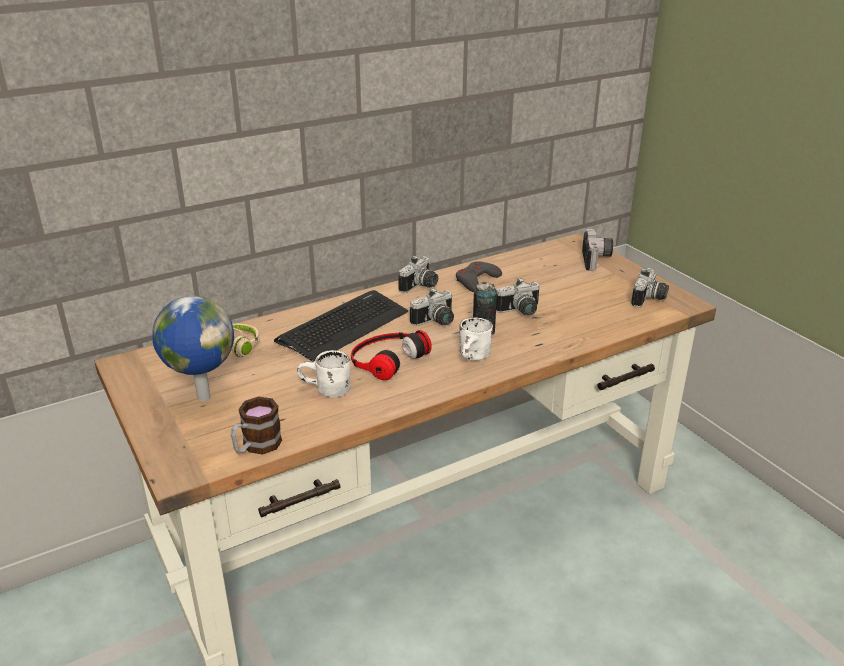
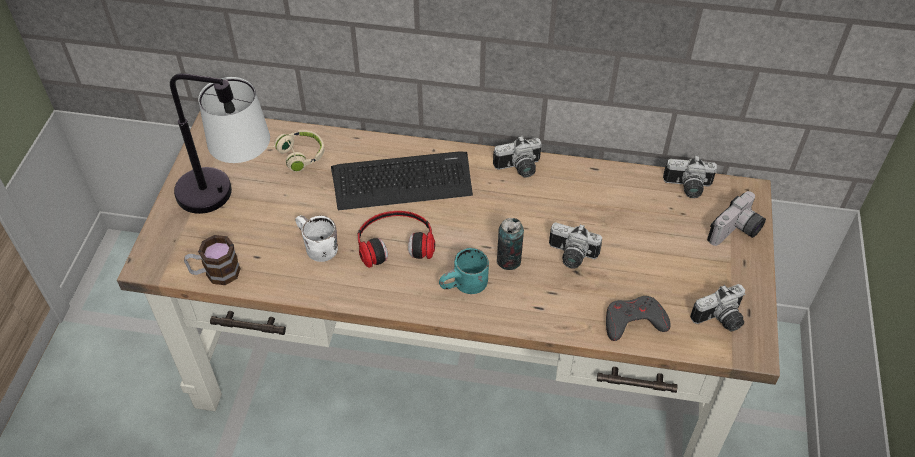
camera: 40 degrees right, 20 degrees up
(202, 397) = (229, 197): globe -> table lamp
(436, 322) = (482, 223): camera -> camera (687, 188)
(475, 357) = (466, 287): white mug -> turquoise mug
(476, 280) = (579, 190): grey game controller -> grey game controller (633, 321)

